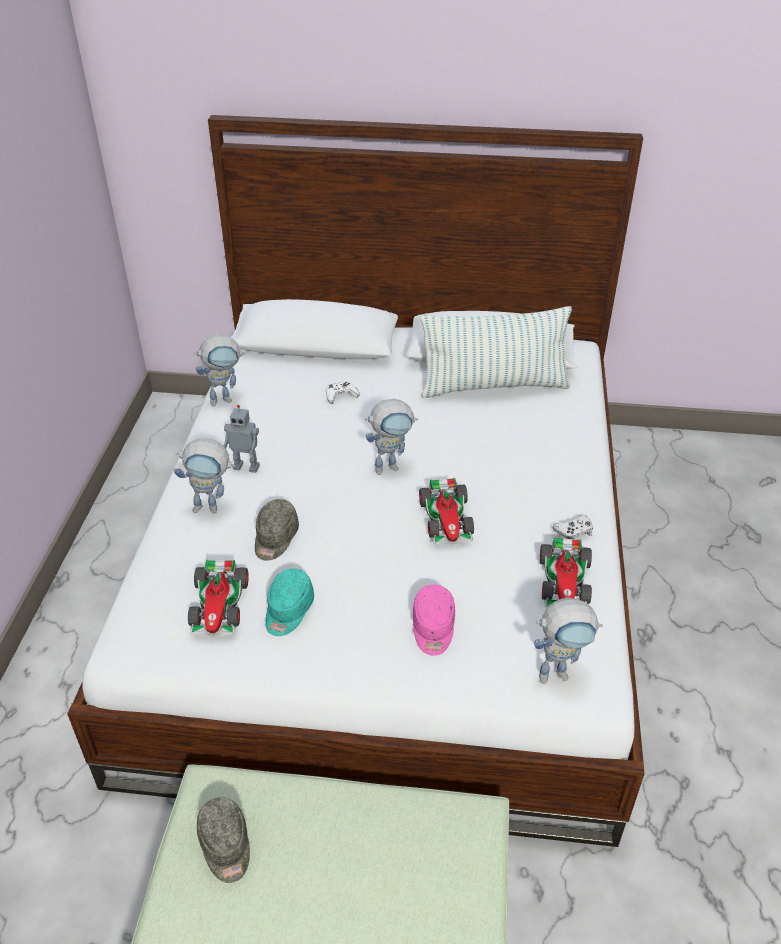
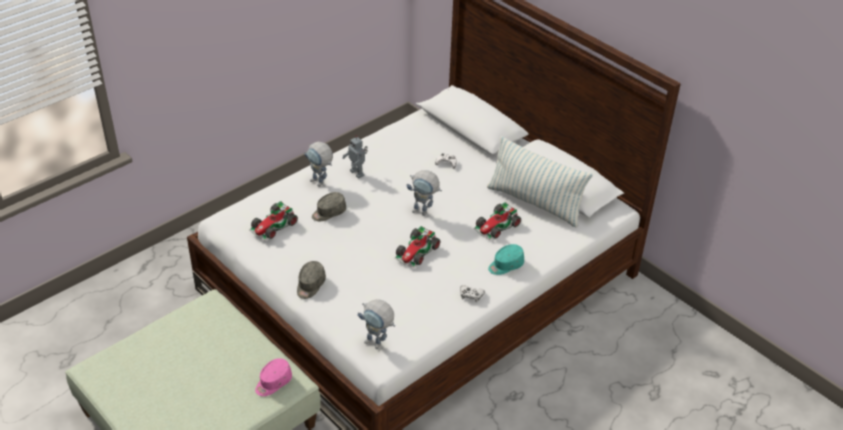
camera: 40 degrees right, 0 degrees up
(226, 399) = (388, 134): toy robot -> none
(226, 846) = (194, 324): grey cap -> grey cap (310, 285)
(288, 611) = (298, 246): turquoise cap -> turquoise cap (505, 265)
(433, 628) = (348, 292): pink cap -> pink cap (273, 383)
(565, 582) = (433, 313): toy car -> toy car (497, 226)

